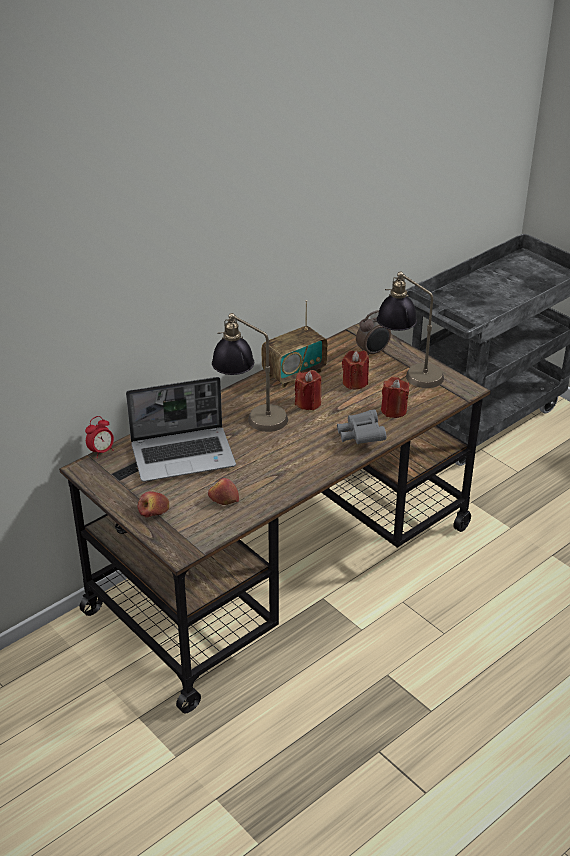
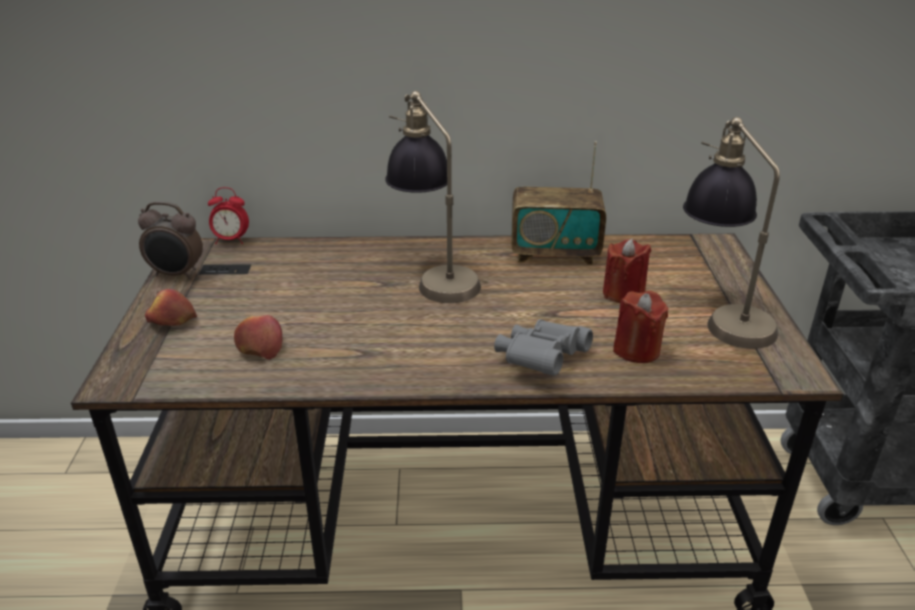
camera: 40 degrees right, 5 degrees down
(184, 455) = (298, 280): laptop -> none
(308, 403) = (526, 290): red candle -> none
(373, 353) = (696, 271): alarm clock -> alarm clock (177, 275)

